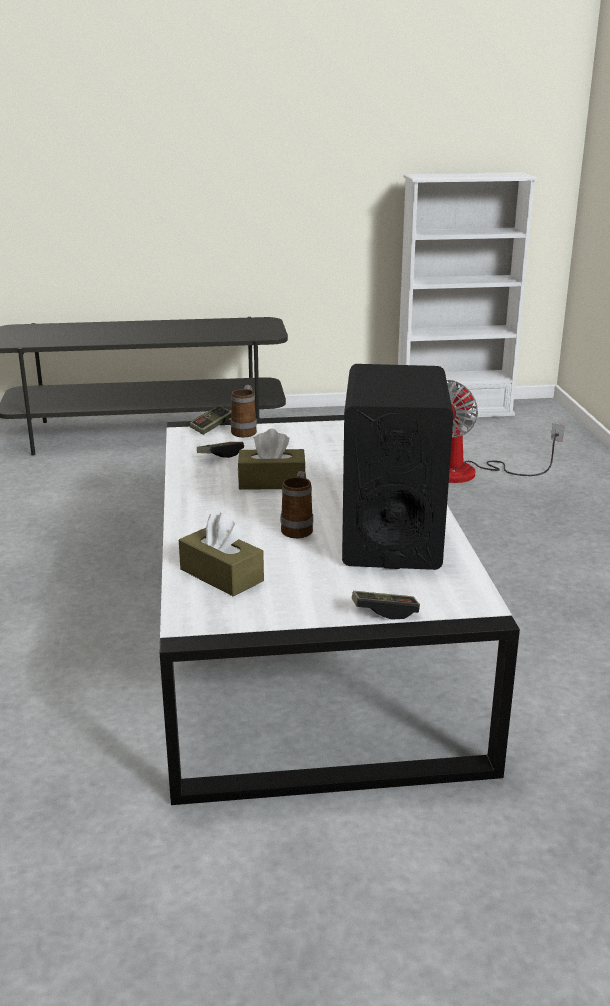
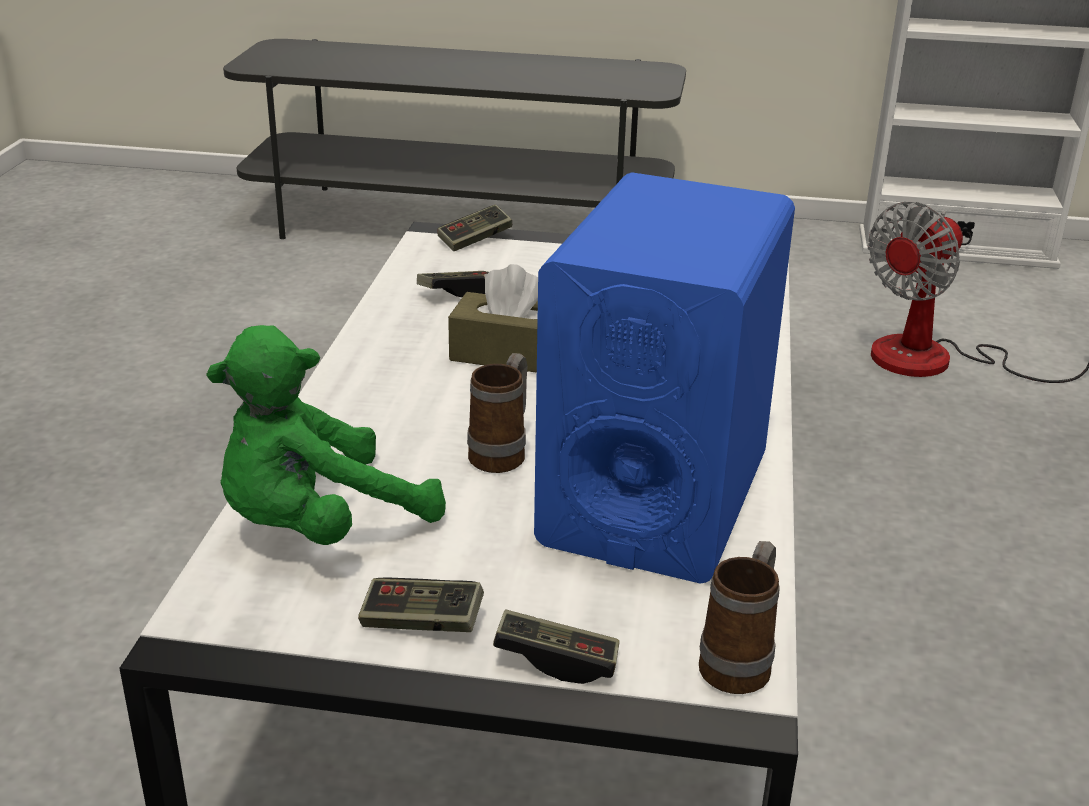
camera: 15 degrees right, 5 degrees up
(221, 575) = (318, 526): brown tissue box -> green plush toy
(245, 431) = (524, 254): mug -> mug (740, 662)
(306, 607) = (421, 622): none -> game controller
(391, 537) = (654, 498): black speaker -> blue speaker

